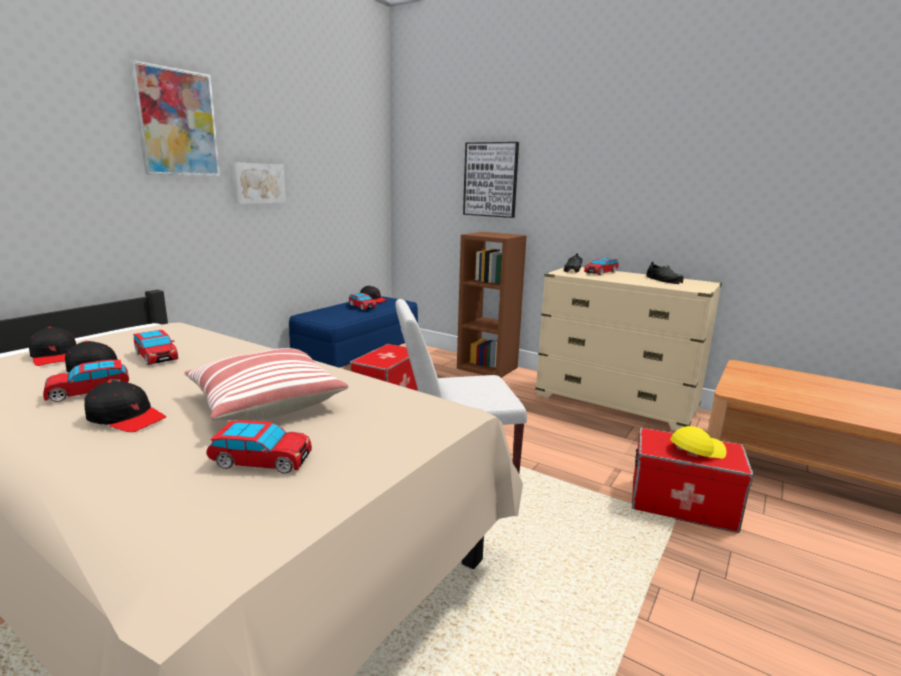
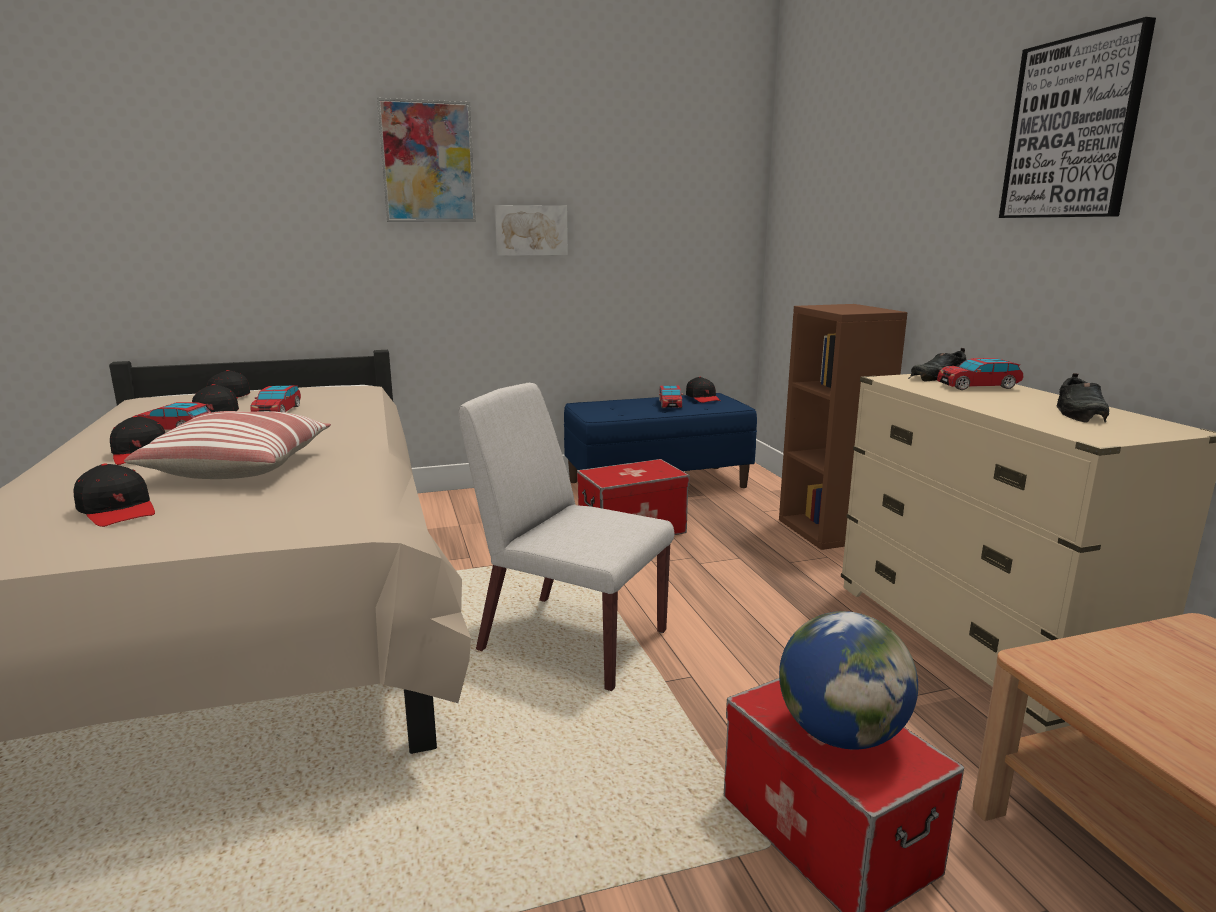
camera: 40 degrees right, 0 degrees up
(261, 461) = (118, 510): toy car -> black cap
(491, 179) = (872, 216): picture -> picture (1073, 129)
(696, 450) = (840, 734): yellow cap -> globe

